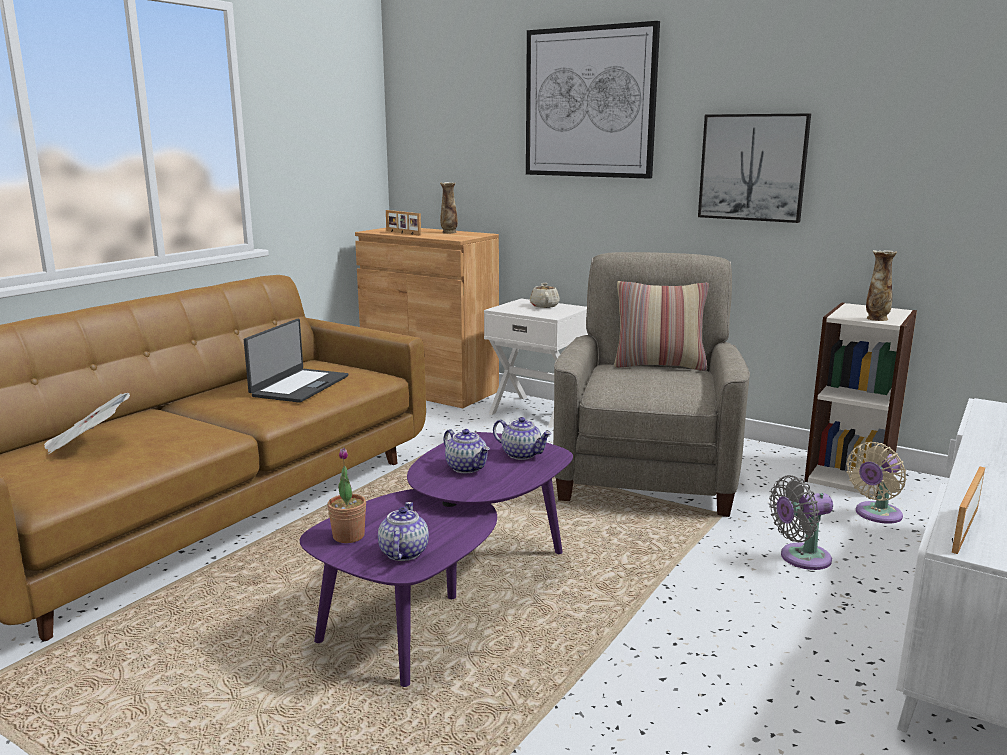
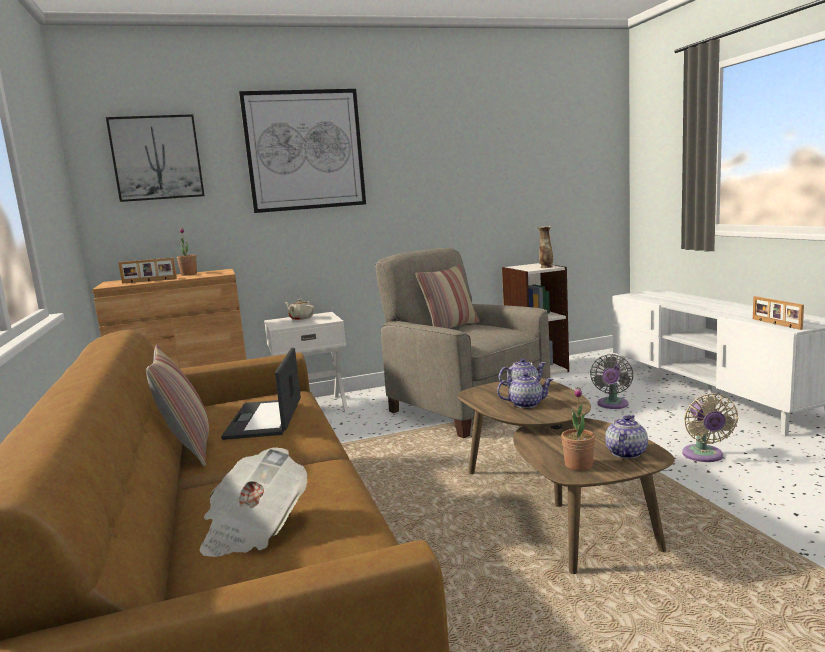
camera: 50 degrees left, 5 degrees down
(221, 386) = (188, 449): none -> pillow
(299, 386) = (266, 419): laptop -> laptop turned 150 degrees counterclockwise
(403, 552) = (625, 453): teapot -> teapot turned 75 degrees clockwise
(449, 232) = (189, 274): vase -> potted plant
(451, 595) = (553, 505): purple coffee table -> brown coffee table
(753, 167) = (435, 189): picture -> picture (157, 158)
(875, 515) = (586, 378): beige fan -> beige fan (704, 456)

